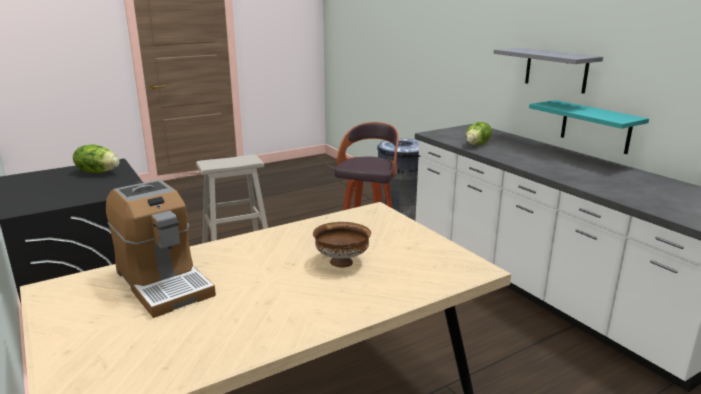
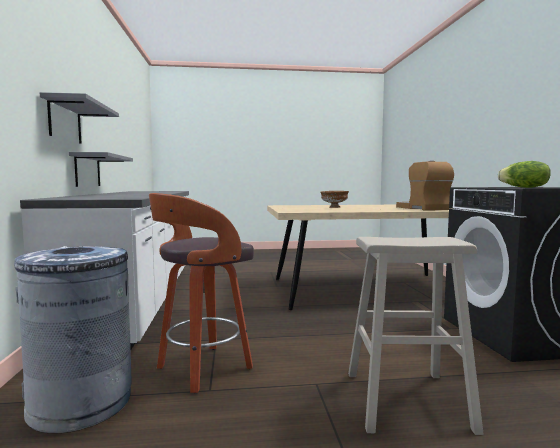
camera: 155 degrees left, 15 degrees down
(477, 144) = (133, 196): lettuce -> none
(595, 127) = (87, 170): turquoise shelf -> grey shelf

